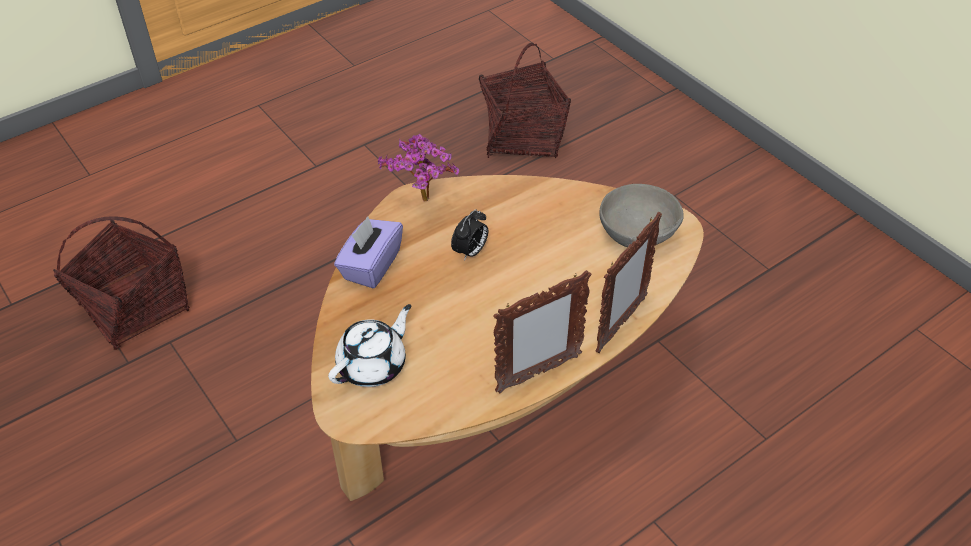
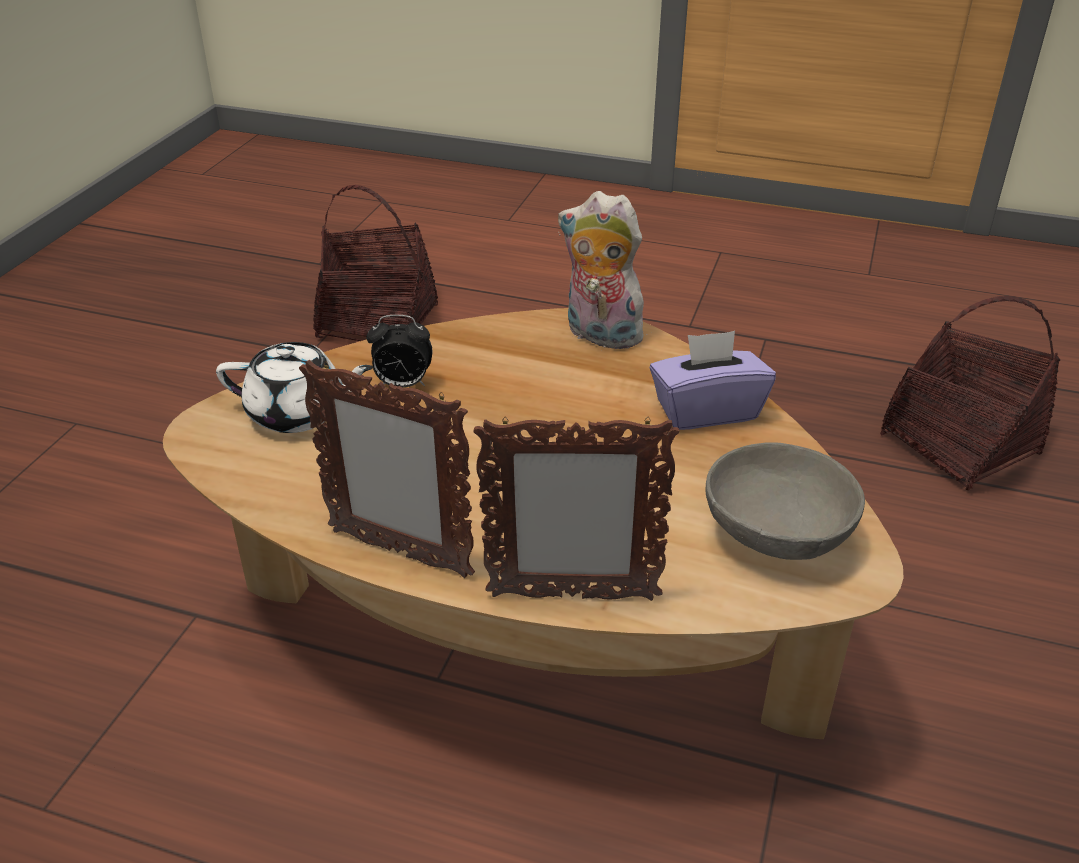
camera: 55 degrees right, 10 degrees down
(371, 266) = (454, 345): purple tissue box -> purple tissue box (706, 410)
(423, 204) = (599, 335): potted plant -> plush toy
(470, 252) = (560, 403): alarm clock -> alarm clock (402, 385)

